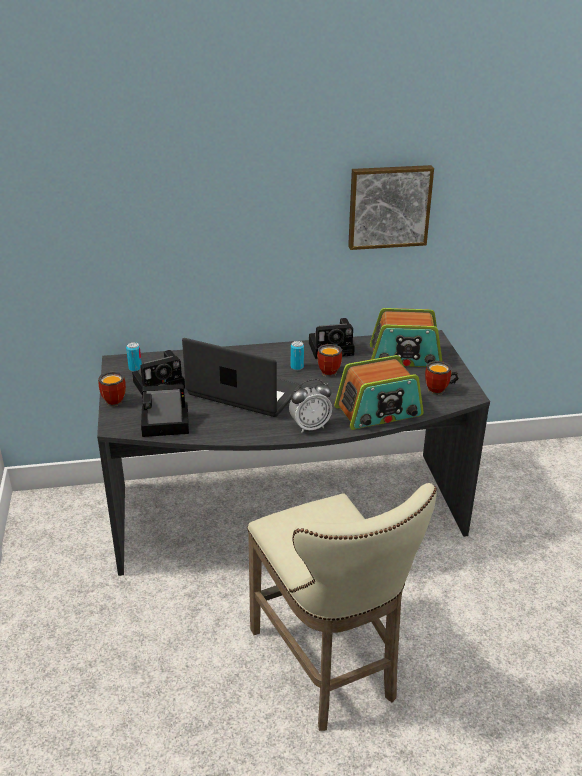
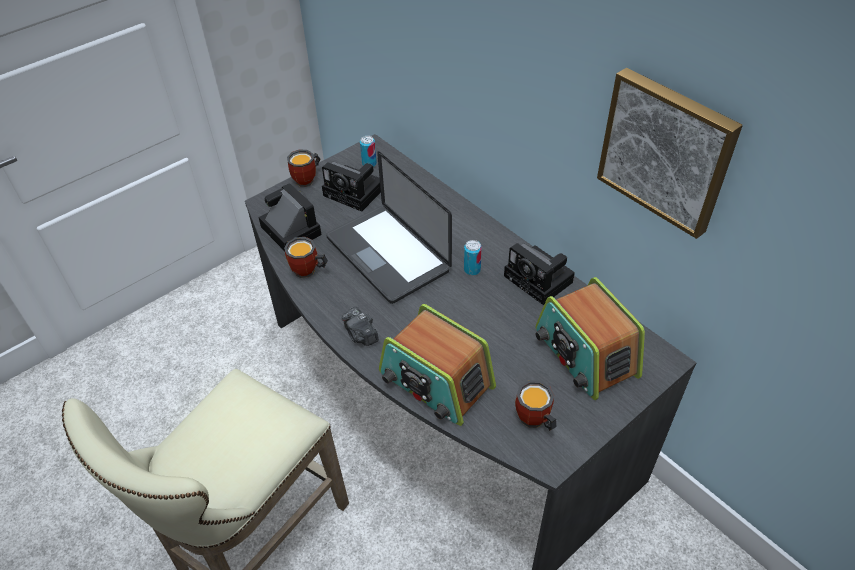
camera: 60 degrees right, 15 degrees up
(244, 392) = (387, 254): laptop -> laptop turned 150 degrees clockwise
(310, 427) = (361, 335): alarm clock -> camera
(332, 371) = (489, 302): mug -> mug (308, 272)

